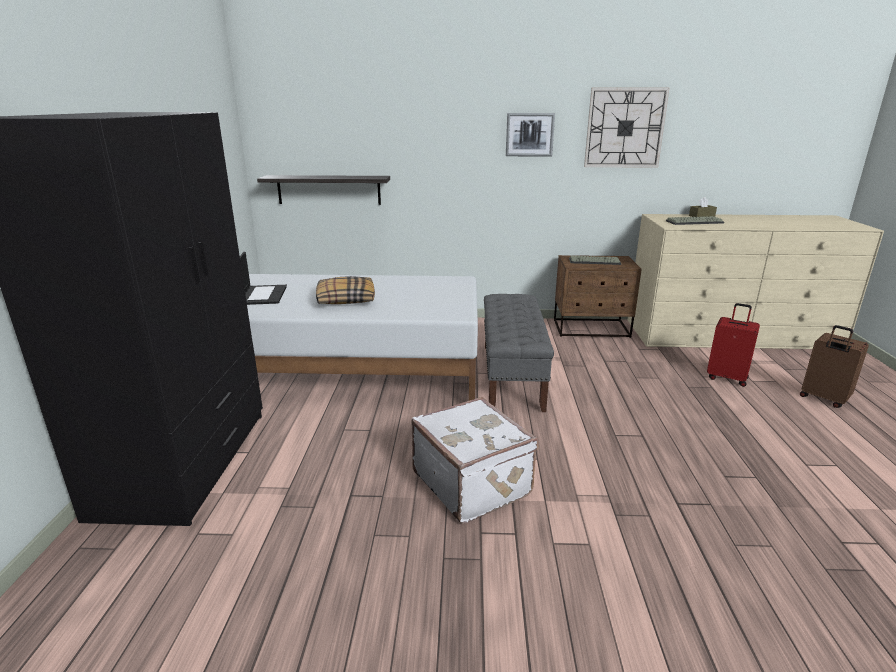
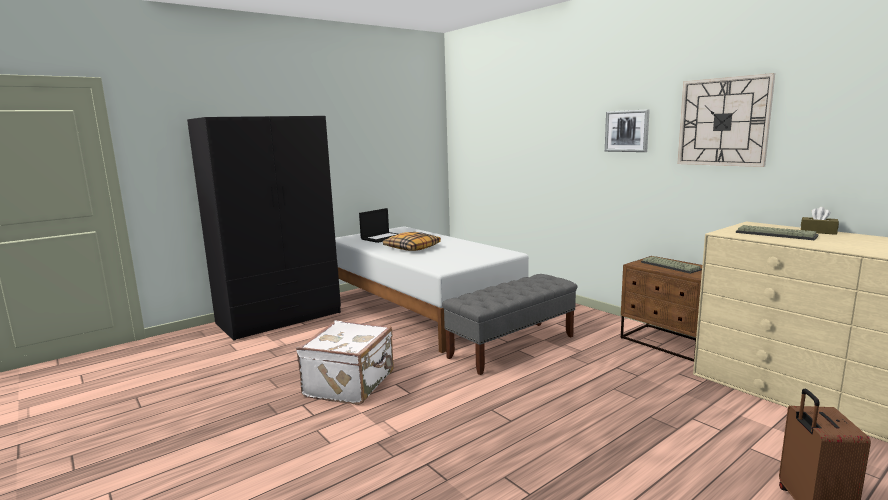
camera: 50 degrees right, 10 degrees down
(329, 189) = (487, 175): shelf -> none
(727, 378) = (721, 431): red suitcase -> none

